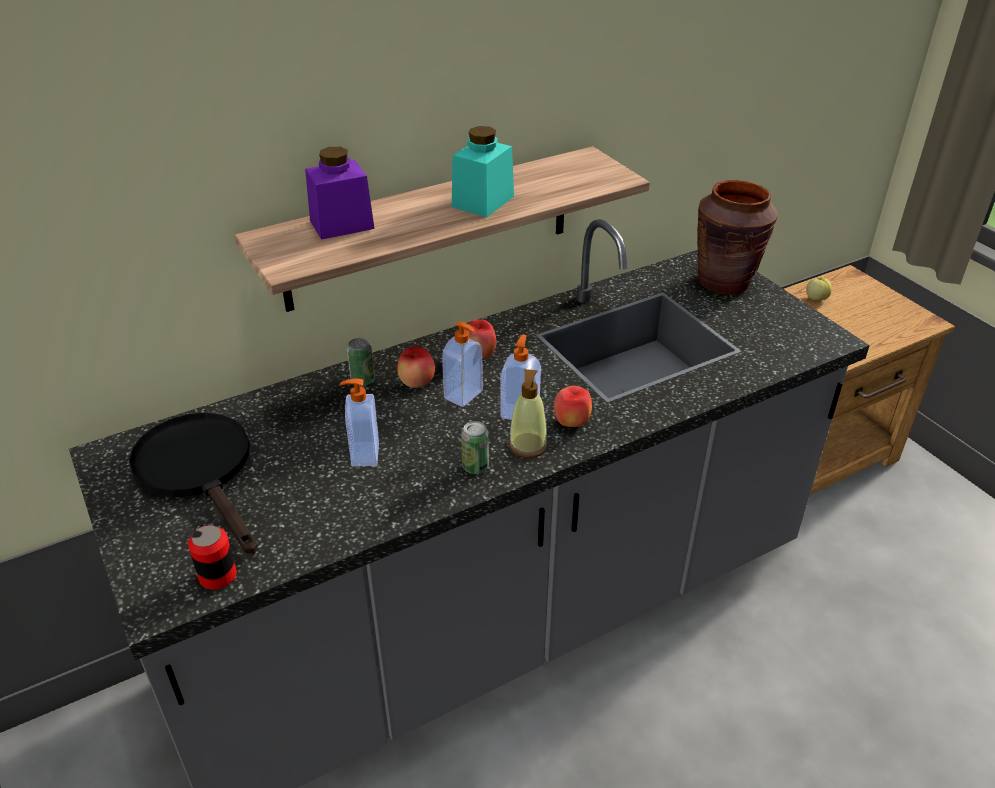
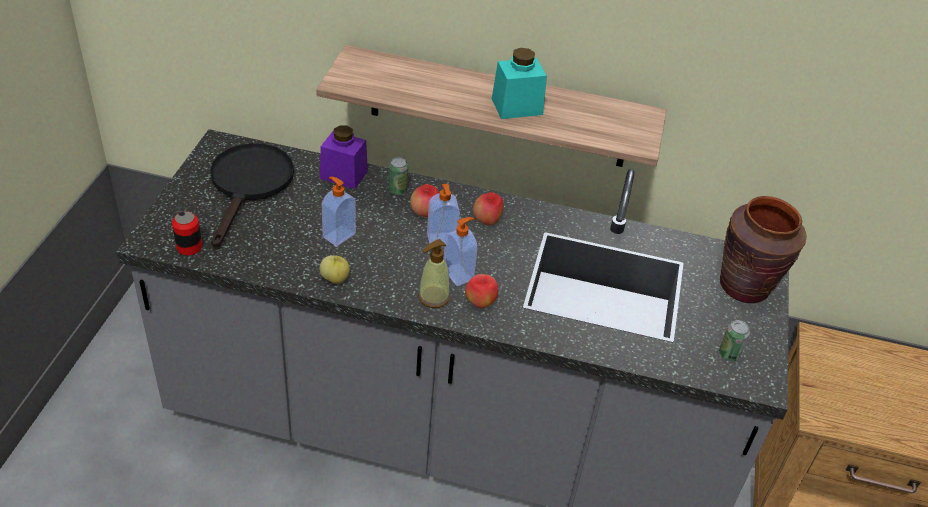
camera: 40 degrees right, 5 degrees up
(342, 224) = (409, 72): purple jar -> purple jar (344, 175)
(475, 466) = (386, 287): can -> can (729, 354)
(816, 298) = (896, 366): apple -> apple (335, 279)

